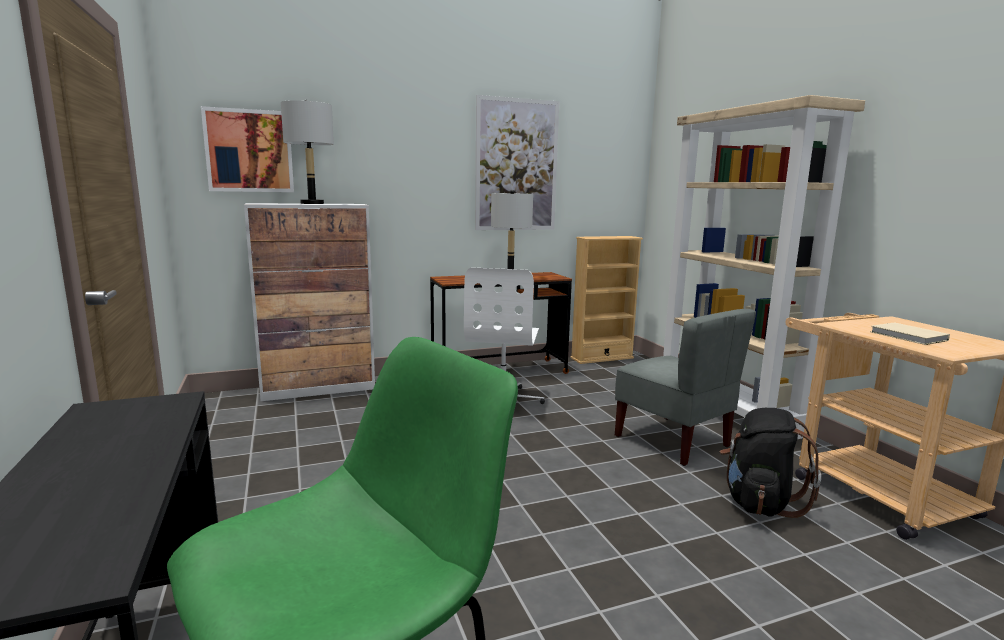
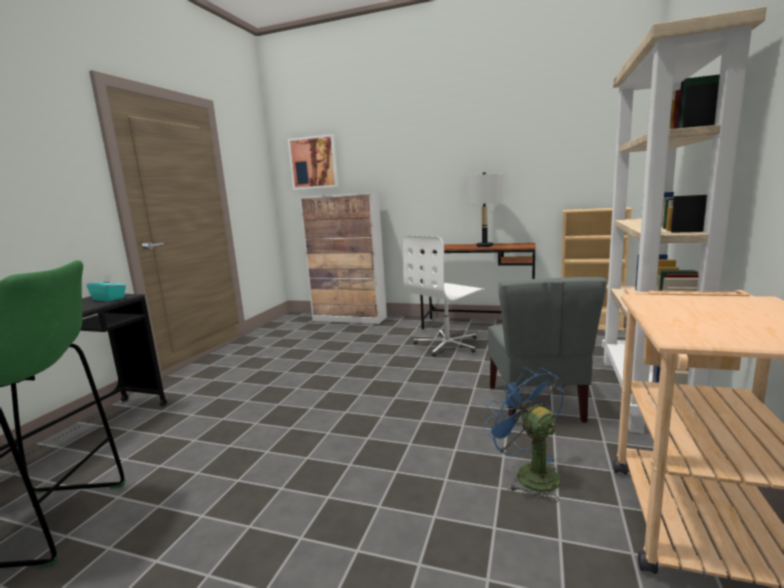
camera: 40 degrees right, 0 degrees up
(154, 411) = (109, 299): none -> turquoise tissue box
(312, 203) = (341, 193): grey table lamp -> none
(516, 165) = (501, 150): picture -> none
(759, 502) = (528, 474): black backpack -> blue fan
(909, 336) = (696, 317): beige book -> none

